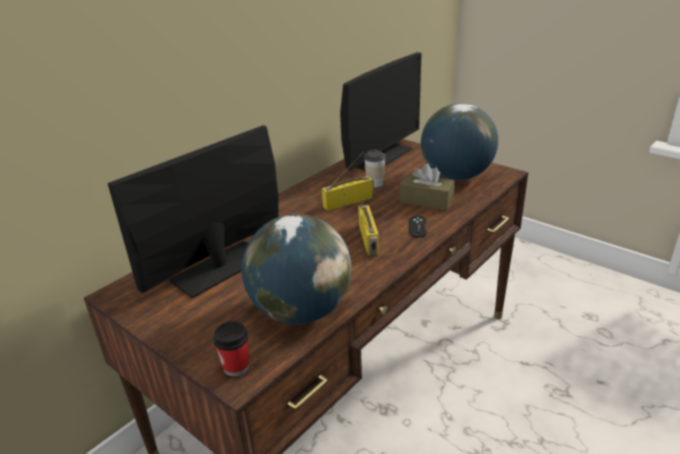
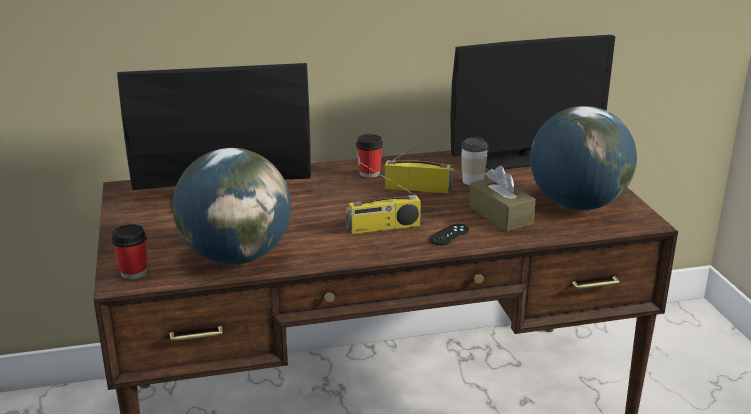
camera: 35 degrees right, 5 degrees down
(299, 203) = (369, 173): none -> cup
(369, 239) = (383, 227): radio -> radio turned 45 degrees clockwise

